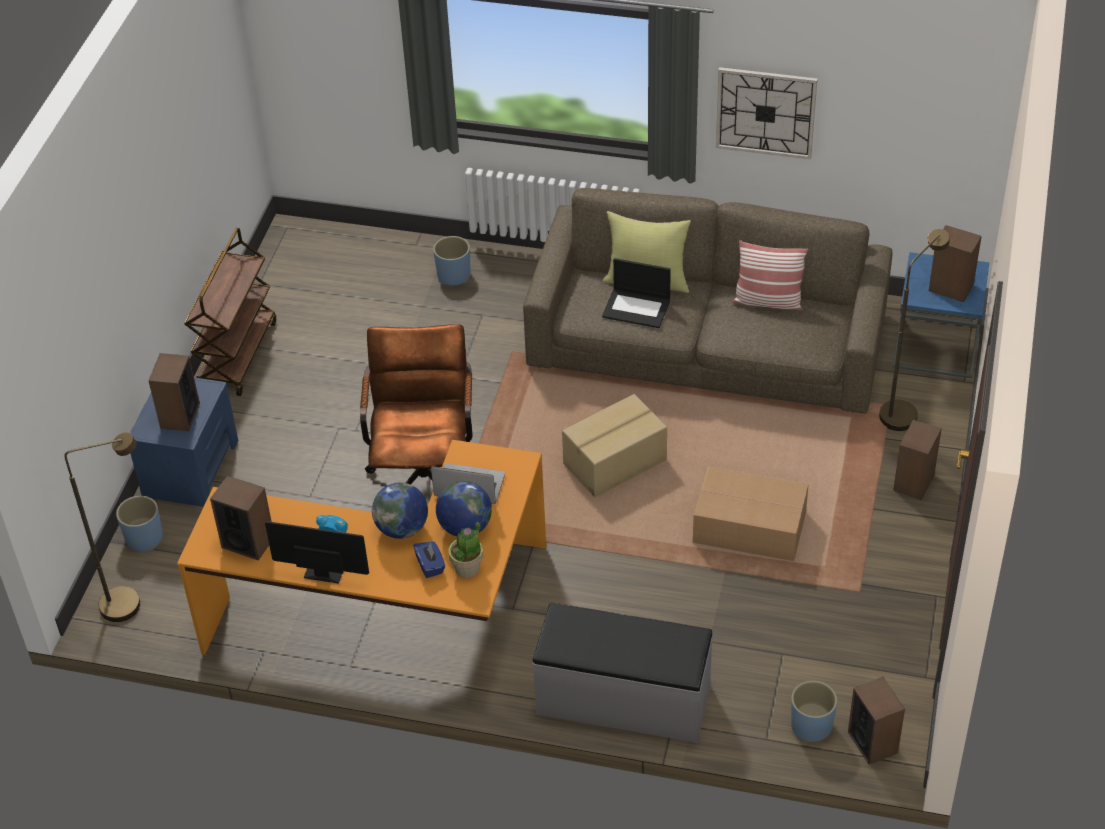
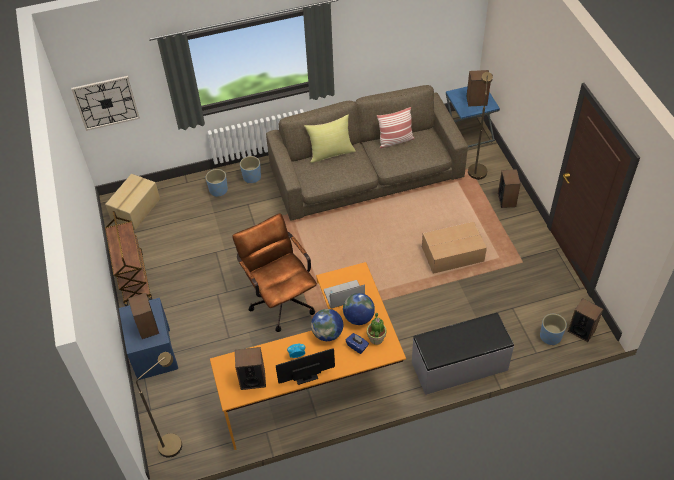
camera: 30 degrees left, 5 degrees up
(144, 538) = (156, 402): blue planter -> blue planter (252, 177)
(616, 462) = (368, 250): cardboard box -> cardboard box (136, 210)
(637, 308) = (339, 169): laptop -> none
(765, 112) = (364, 45): wall clock -> wall clock (106, 102)

